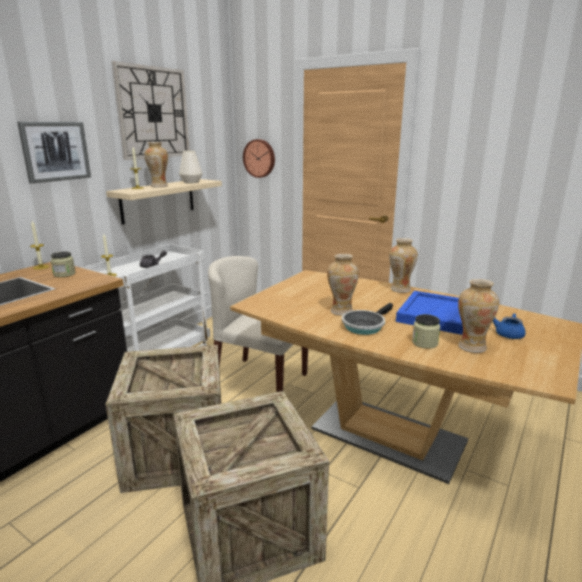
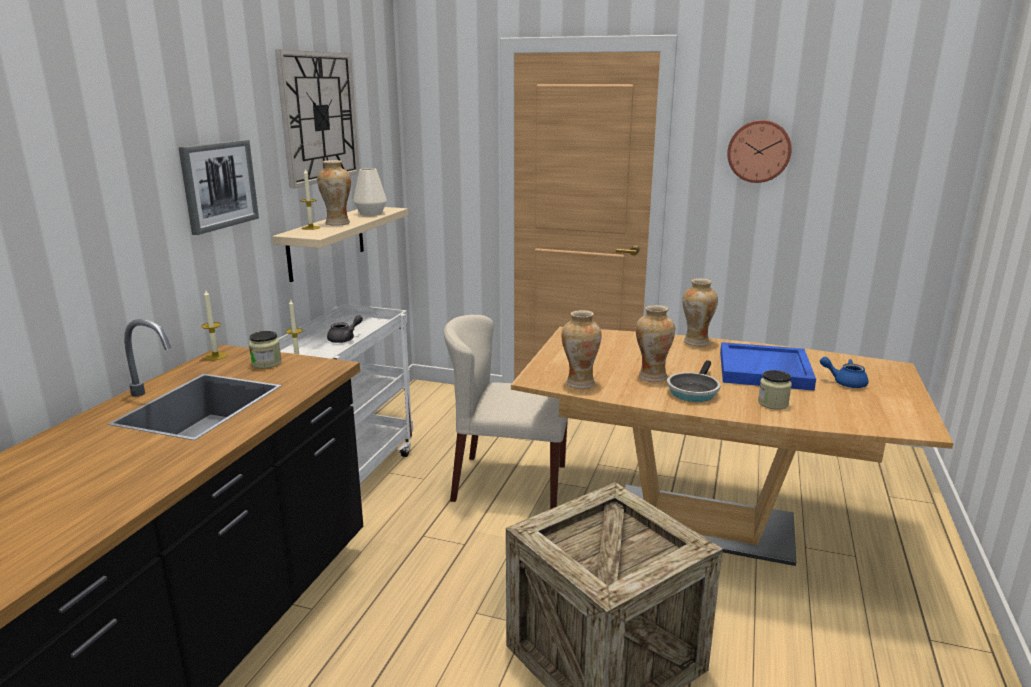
camera: 15 degrees left, 0 degrees up
(176, 452) = (457, 587): crate -> none
(260, 158) = (445, 172): wall clock -> wall clock (759, 151)
(471, 347) = (822, 402): vase -> vase (579, 383)

